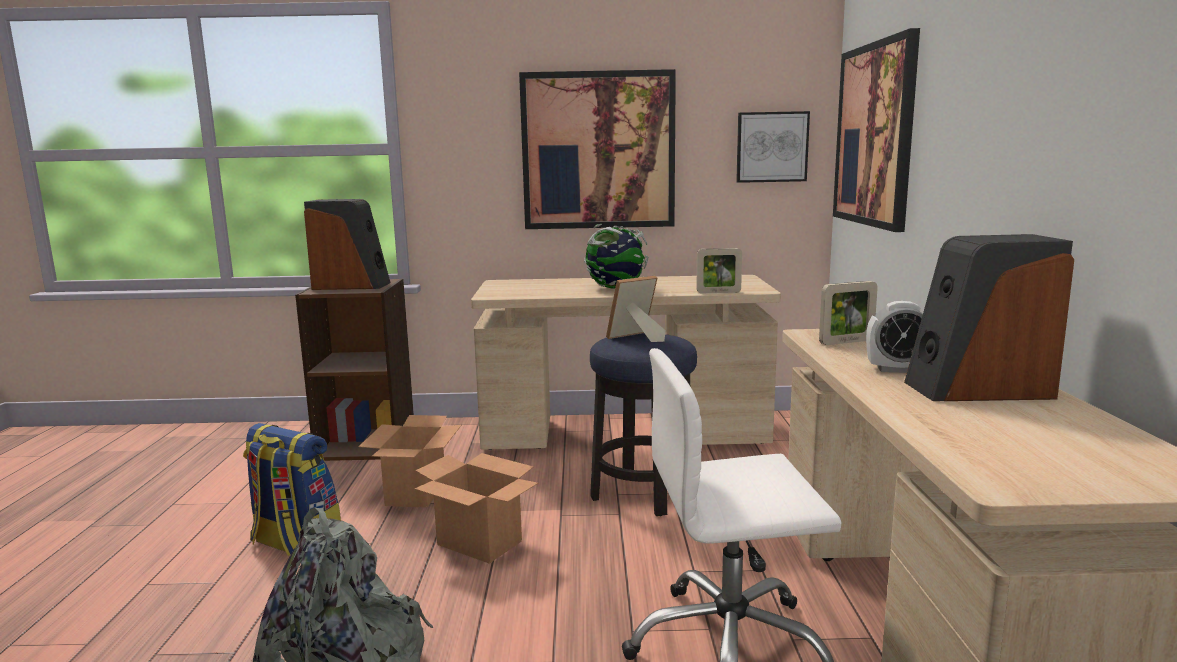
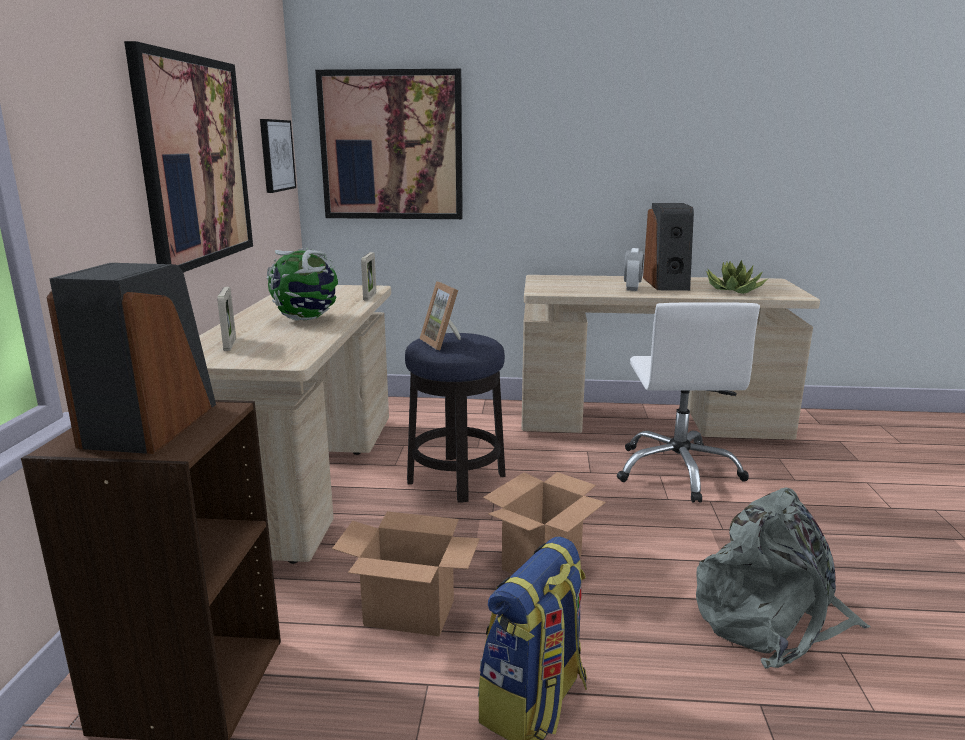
camera: 85 degrees left, 5 degrees up
(846, 342) = (566, 288): picture frame -> picture frame (230, 344)
(977, 431) = (733, 291): none -> potted plant

